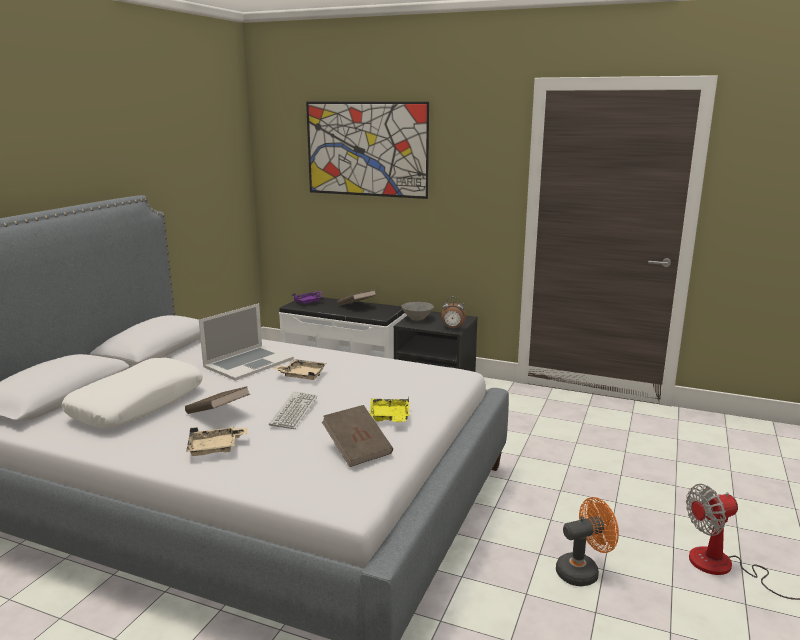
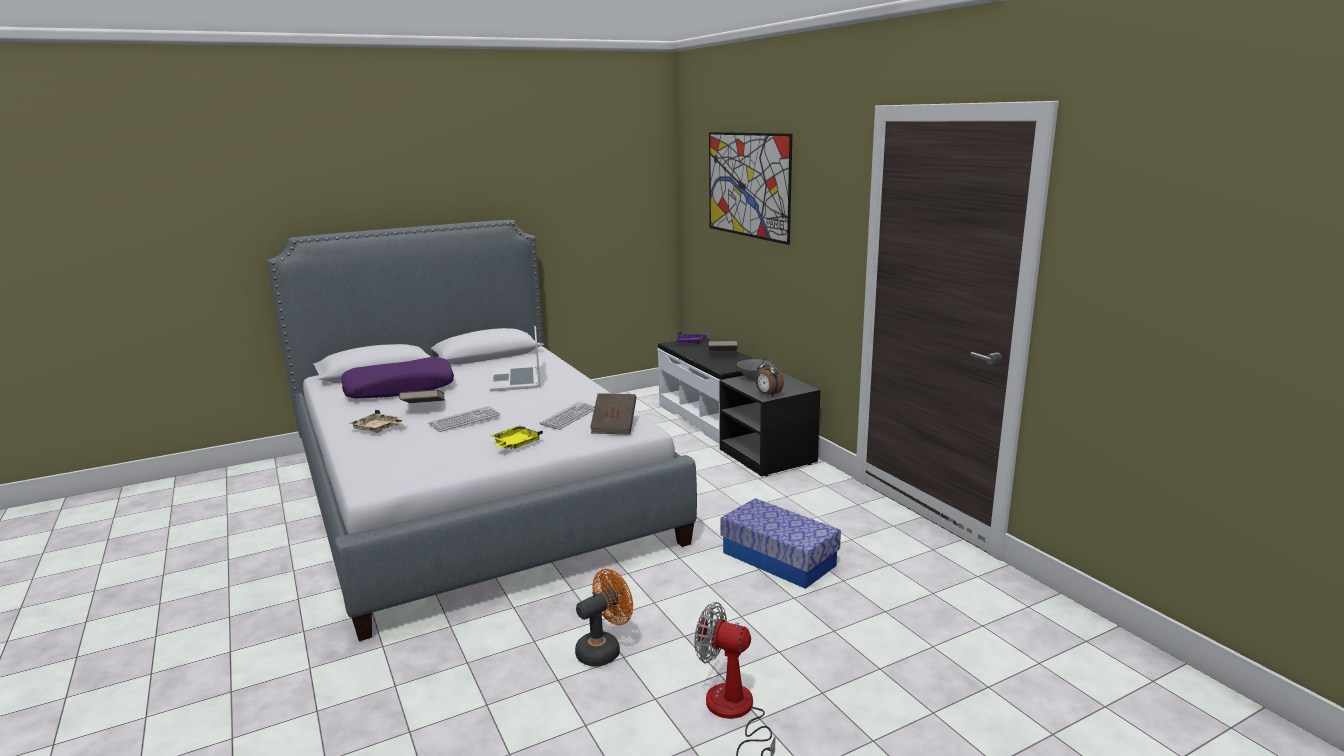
camera: 40 degrees right, 0 degrees up
(137, 404) = (400, 389): white pillow -> purple pillow
(248, 363) = (516, 379): laptop -> laptop turned 90 degrees clockwise
(302, 375) = (529, 397): beige tray -> none
(357, 449) = (445, 457): brown book -> brown book (614, 426)
(378, 381) = (569, 417): none -> keyboard
(568, 453) = (779, 559): none -> storage box
(583, 571) = (604, 649): orange fan -> orange fan turned 60 degrees counterclockwise

